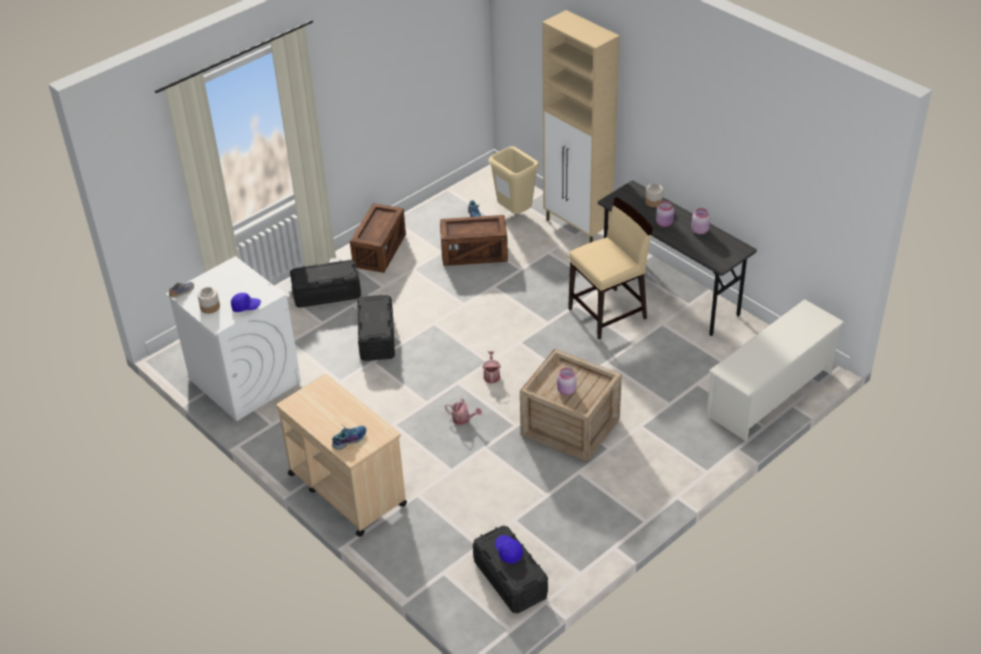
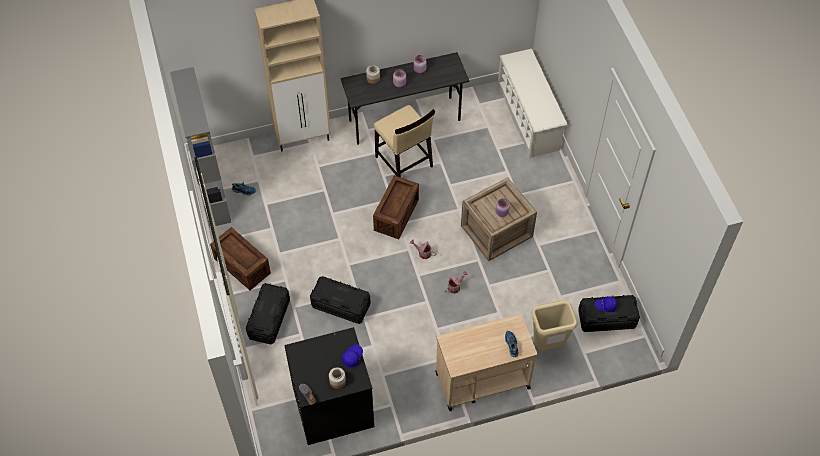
camera: 65 degrees left, 15 degrees up
(244, 380) = (332, 407): white washing machine -> black washing machine
(455, 197) = (212, 193): none -> grey bookcase
(474, 253) = (288, 209): crate -> crate (396, 215)
(514, 213) = (259, 166): beige trash can -> beige trash can (547, 344)
(608, 313) = (404, 162): beige chair -> beige chair turned 150 degrees clockwise

